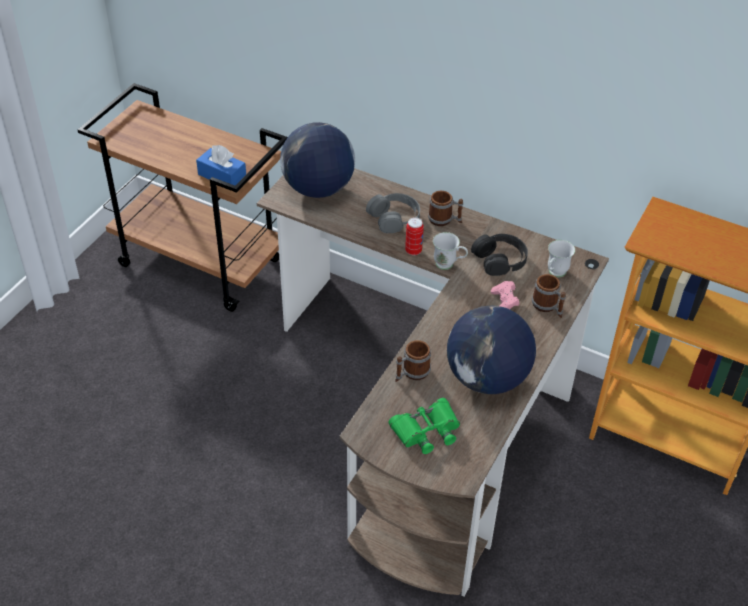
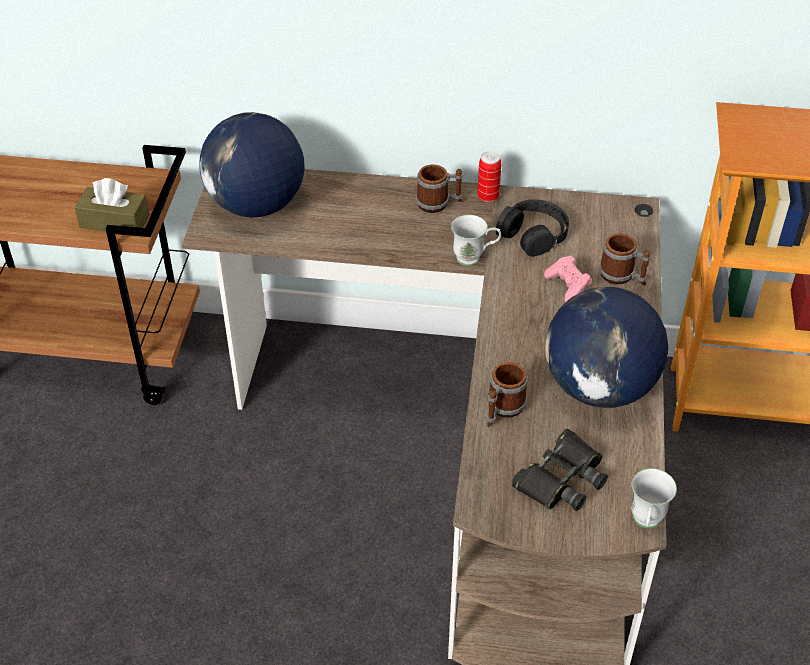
camera: 20 degrees left, 0 degrees up
(222, 176) = (114, 221): blue tissue box -> brown tissue box
(394, 218) = (374, 217): grey headphones -> none
(413, 251) = (420, 252): can -> can (488, 197)
(426, 430) = (561, 478): green binoculars -> black binoculars
(555, 274) = (608, 234): white mug -> white mug (645, 523)

